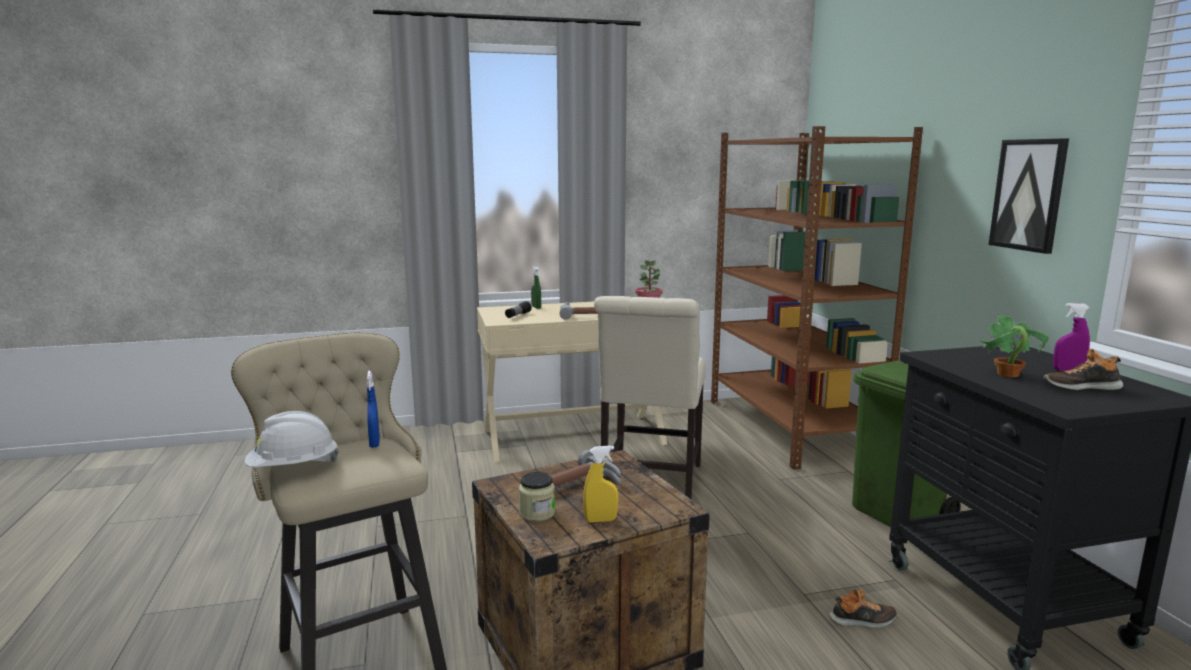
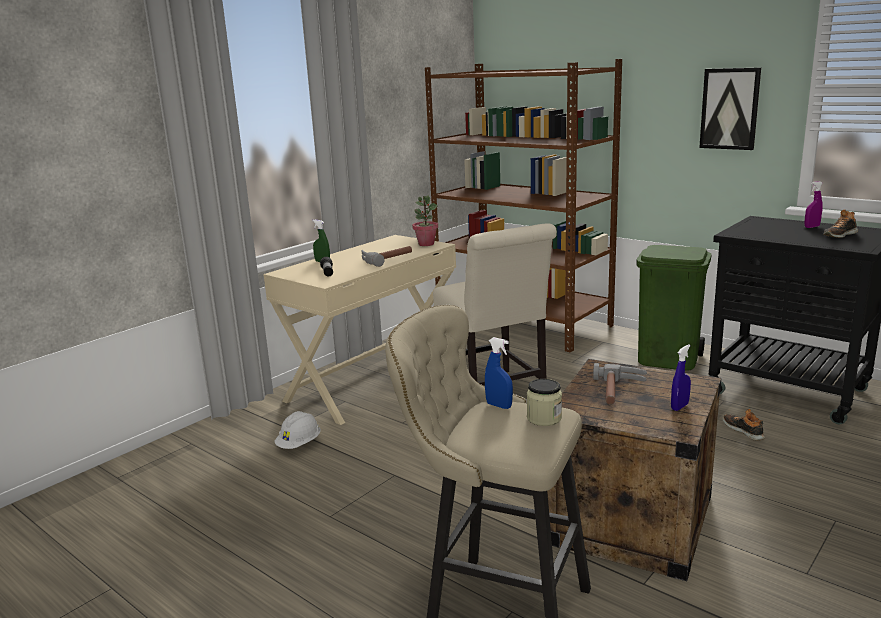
camera: 35 degrees left, 5 degrees up
(293, 468) = (494, 445): white hard hat -> white hard hat (299, 444)
(537, 513) = (635, 418): jar -> jar (544, 418)
(600, 520) = (679, 407): yellow spray bottle -> blue spray bottle
(863, 620) = (744, 431): shoe -> shoe turned 75 degrees counterclockwise
(1007, 374) = (795, 236): potted plant -> none

